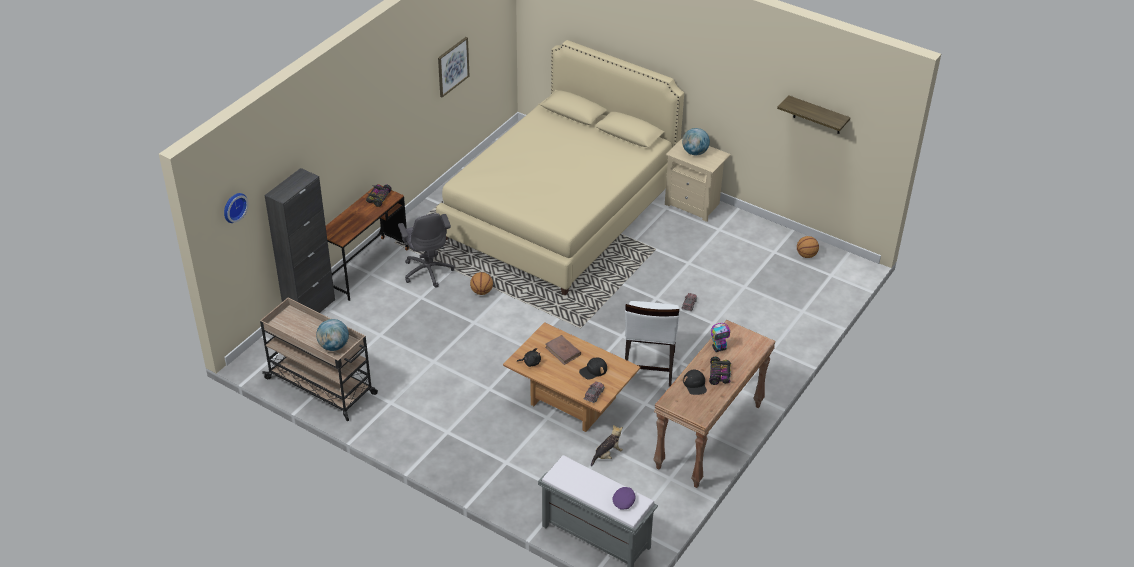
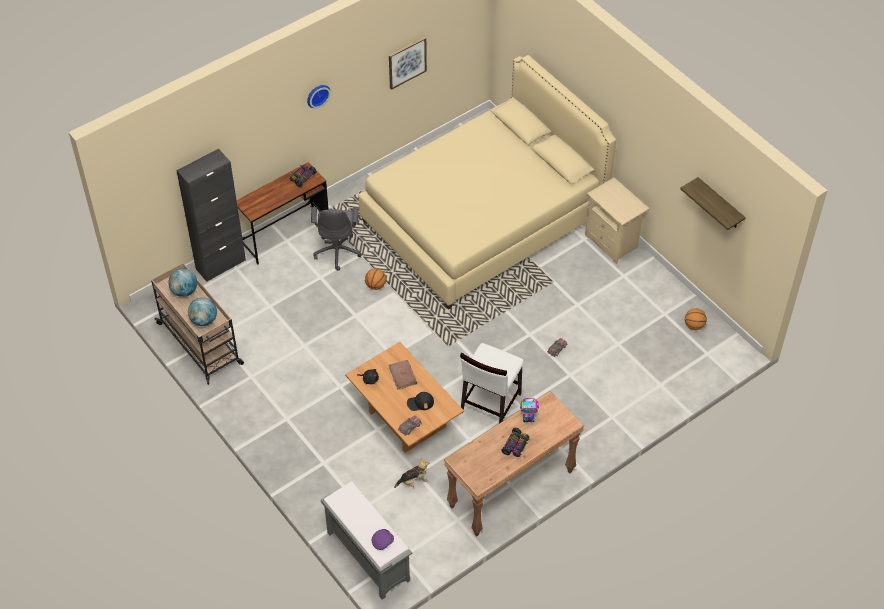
camera: 20 degrees right, 10 degrees up
(233, 207) = (142, 178): wall clock -> wall clock (317, 95)
(694, 152) = (615, 198): globe -> globe (184, 291)
(695, 384) = (489, 449): black cap -> none

